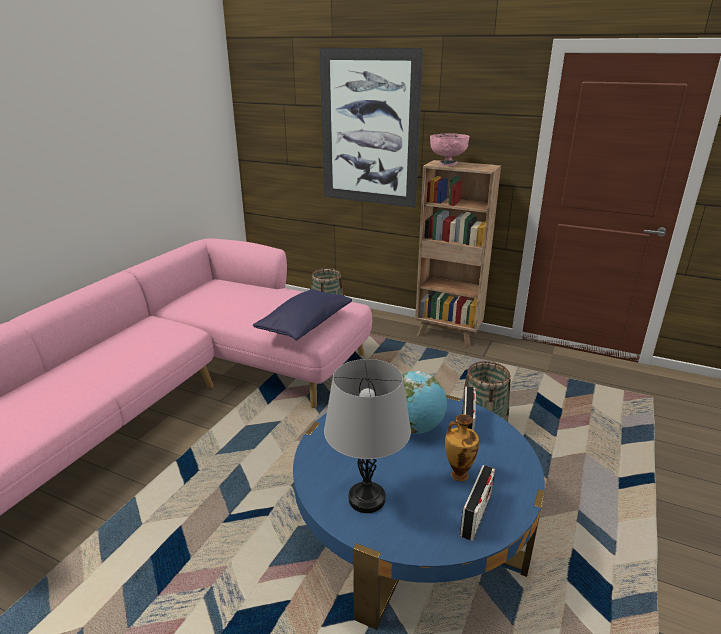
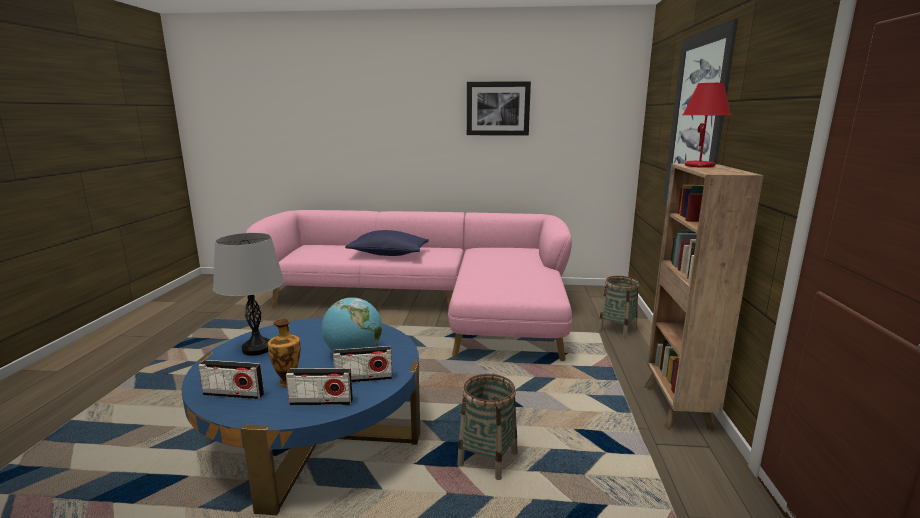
camera: 70 degrees right, 10 degrees down
(114, 123) = (498, 108): none -> picture
(305, 325) = (487, 285): blue pillow -> blue pillow (388, 254)
(447, 164) = (700, 166): pink bowl -> red table lamp
(503, 454) = (321, 402): none -> radio

